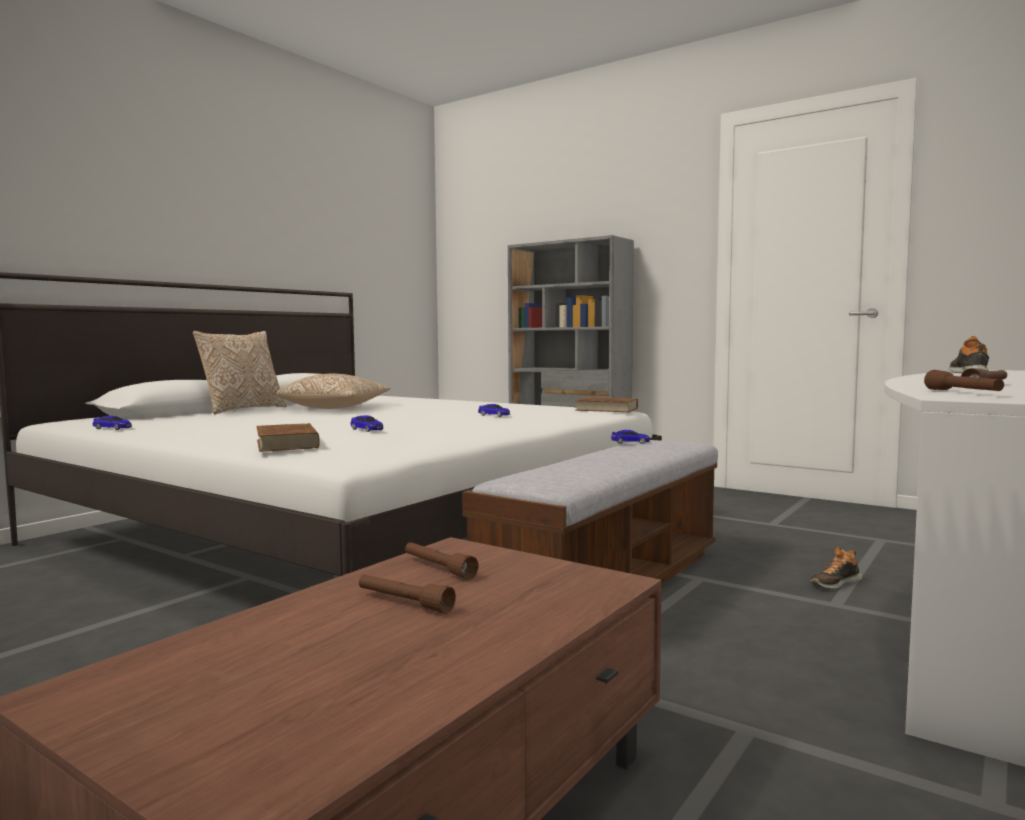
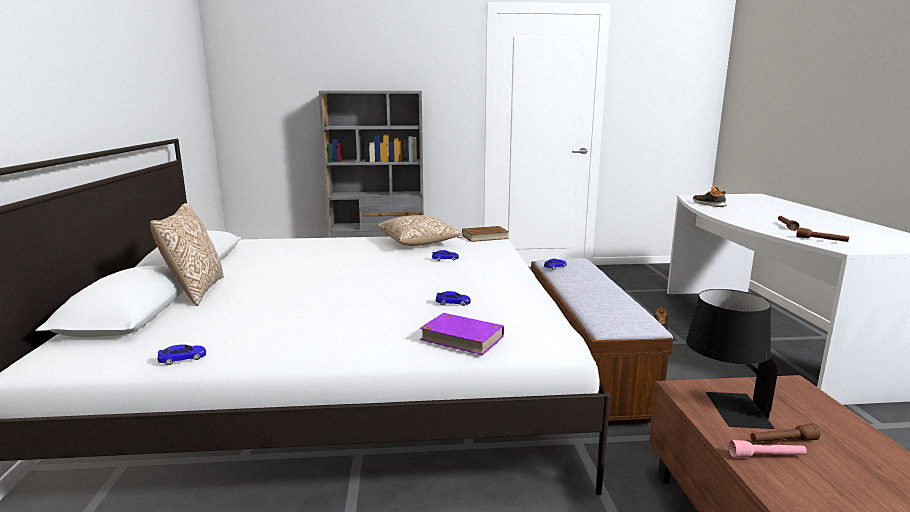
camera: 40 degrees left, 10 degrees up
(287, 444) = (461, 338): brown book -> purple book
(335, 408) = (279, 270): pillow -> pillow (419, 243)
(343, 603) = (766, 456): none -> pink flashlight
(438, 568) = (723, 409): brown flashlight -> black table lamp

